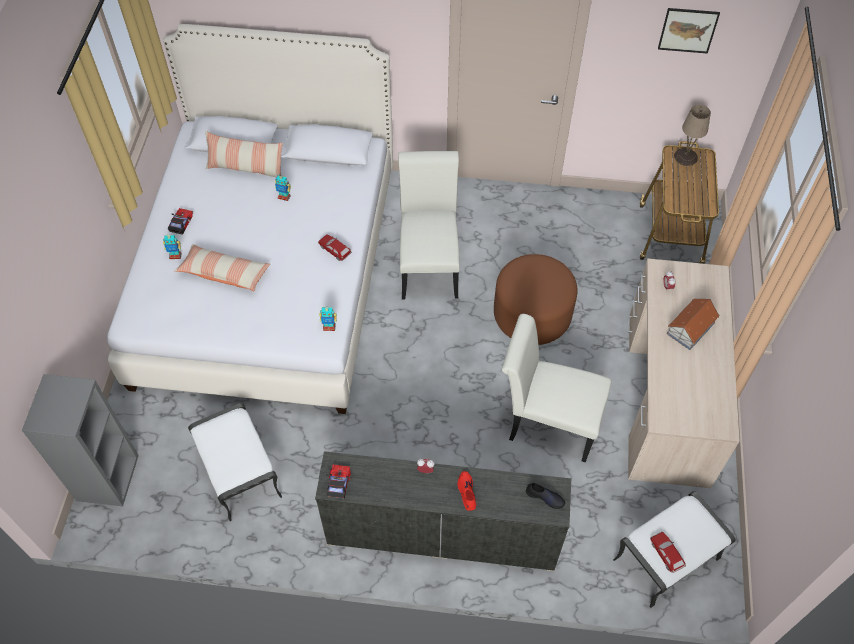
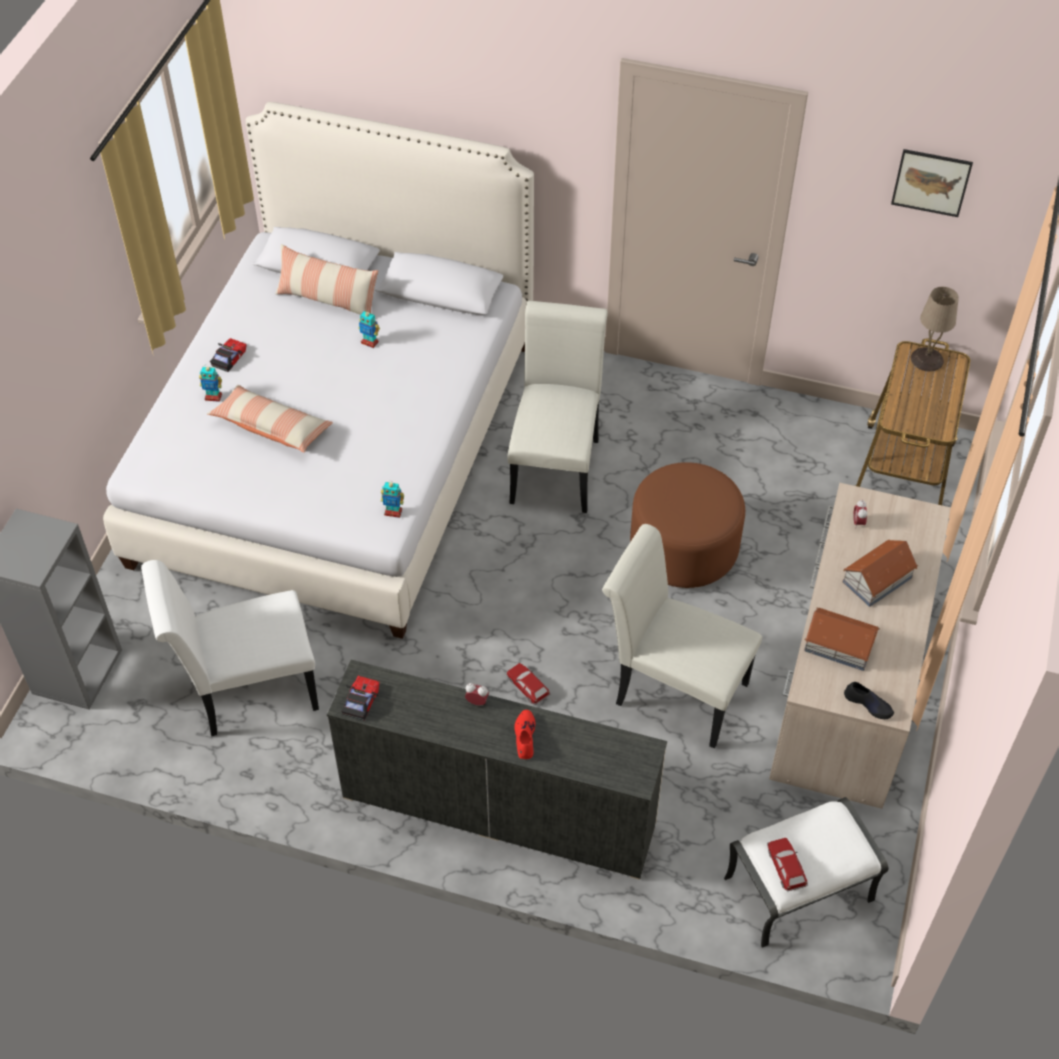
camera: 10 degrees right, 5 degrees down
(239, 472) = (247, 691): white ottoman -> white chair
(335, 250) = (421, 417): toy car -> toy car (527, 686)
(545, 497) = (627, 758): black shoe -> black shoe (868, 704)
(676, 383) = (839, 646): none -> toy house

